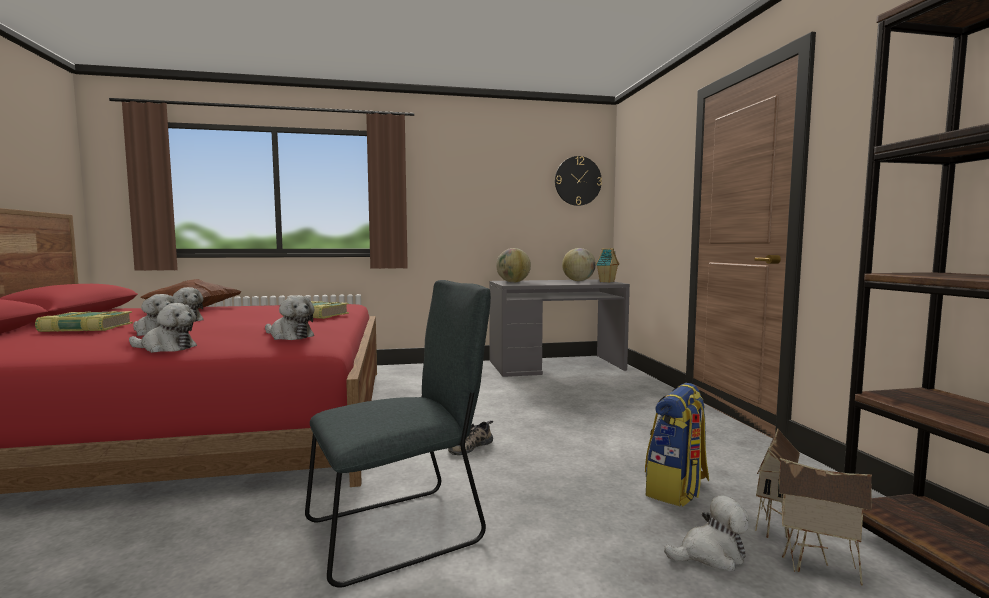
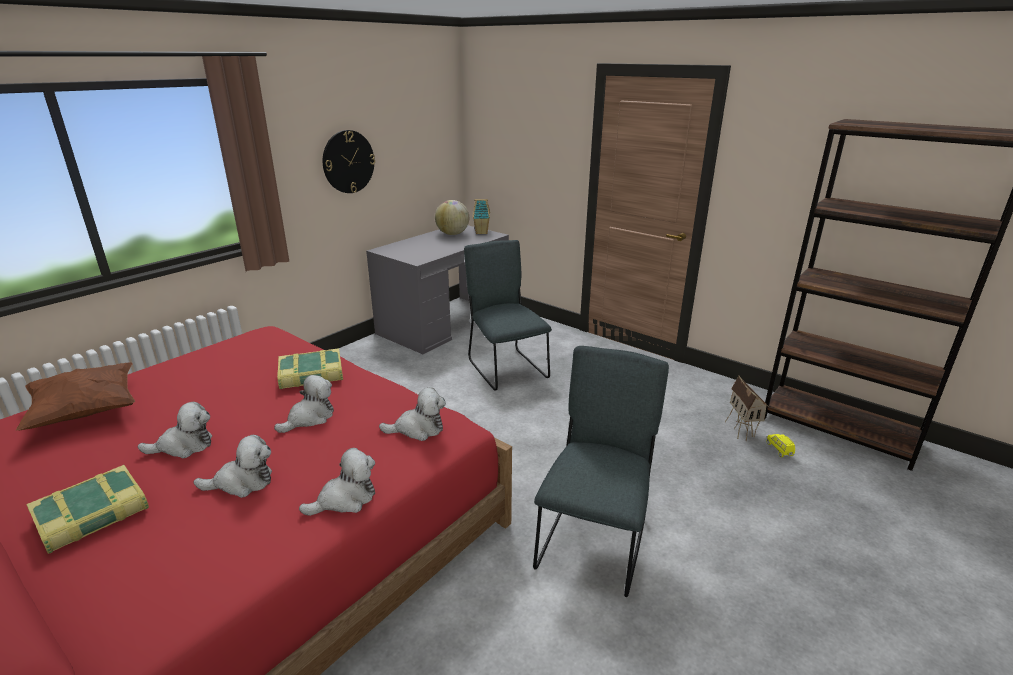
camera: 40 degrees left, 20 degrees up
(470, 446) = (521, 447): shoe -> none
(513, 282) = (404, 252): globe -> none
(557, 398) = (505, 367): none -> grey chair
(578, 181) = (434, 121): wall clock -> wall clock (348, 162)
(677, 489) = (678, 426): backpack -> none
(710, 554) = (739, 465): plush toy -> plush toy (310, 418)
(818, 569) = (779, 450): toy house -> yellow toy car

